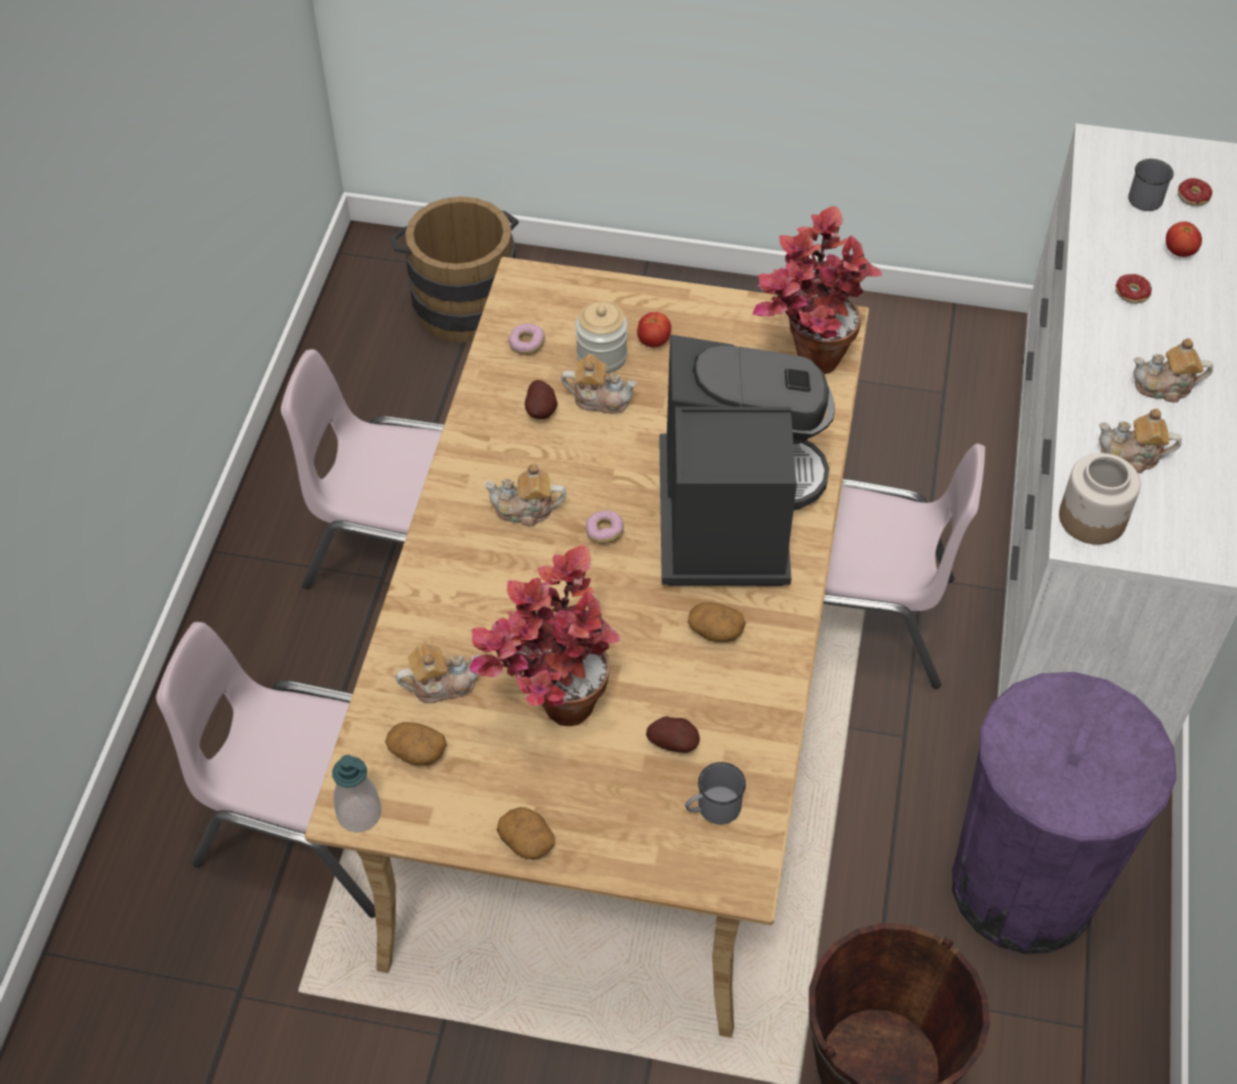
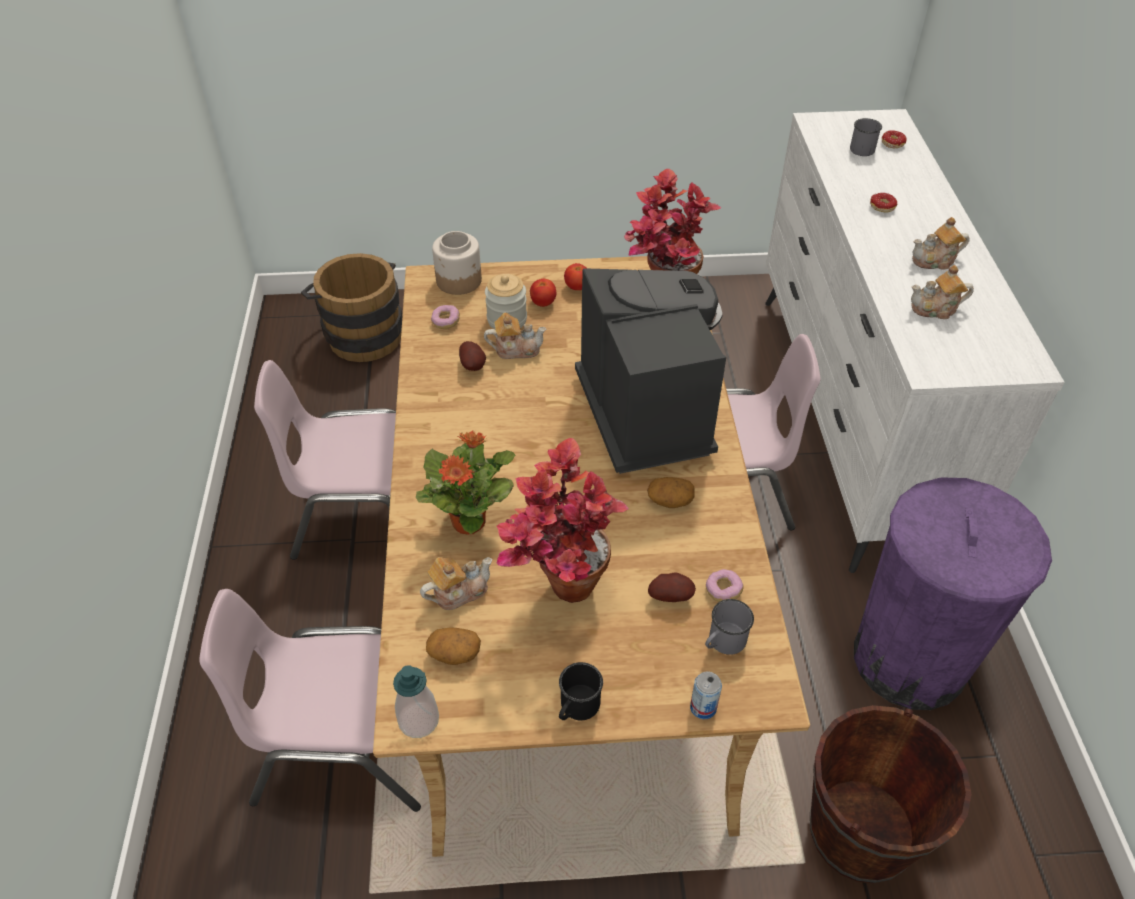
camera: 15 degrees left, 5 degrees down
(478, 605) = (469, 521): none -> potted plant
(525, 510) = (484, 440): teapot -> none
(527, 841) = (576, 708): potato -> black mug
(604, 533) = (554, 444): donut -> donut (723, 591)
(663, 873) = (703, 707): none -> can
(1093, 519) = (930, 356): jar -> jar (459, 280)
(1179, 252) = (900, 177): tomato -> tomato (577, 287)

